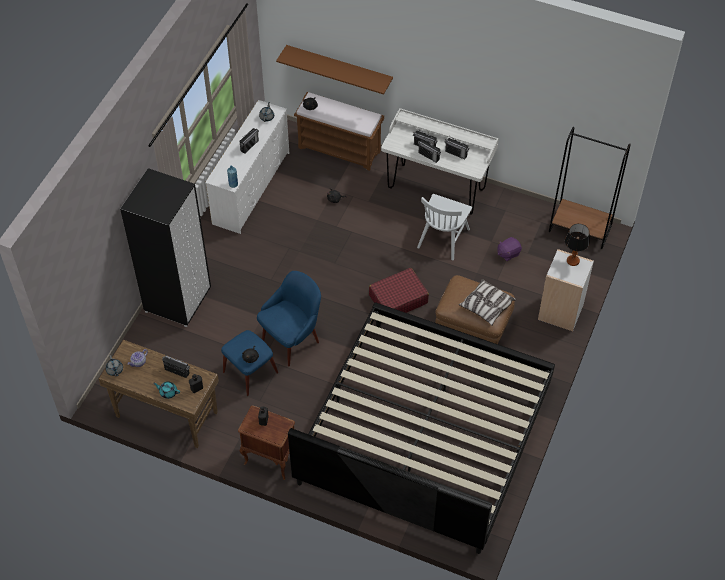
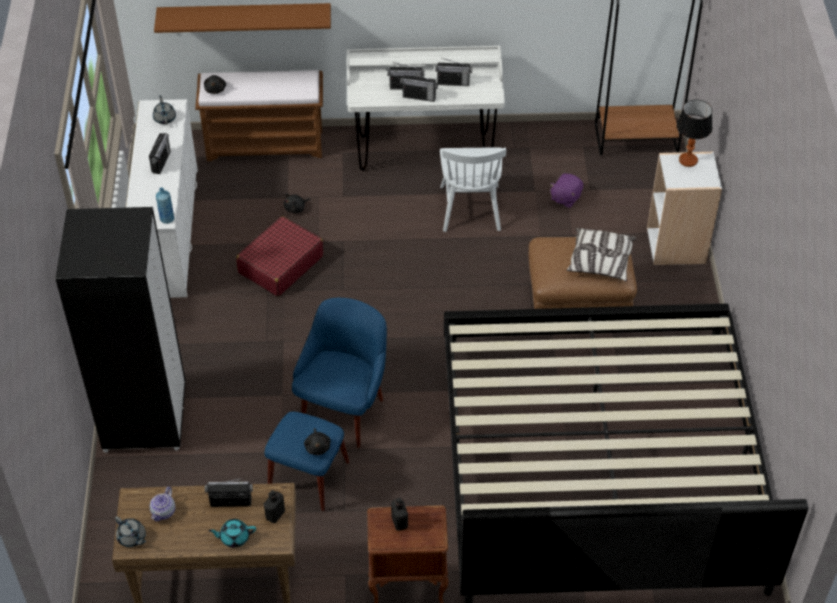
camera: 25 degrees left, 5 degrees down
(398, 299) = (457, 304): red suitcase -> red suitcase (280, 264)

